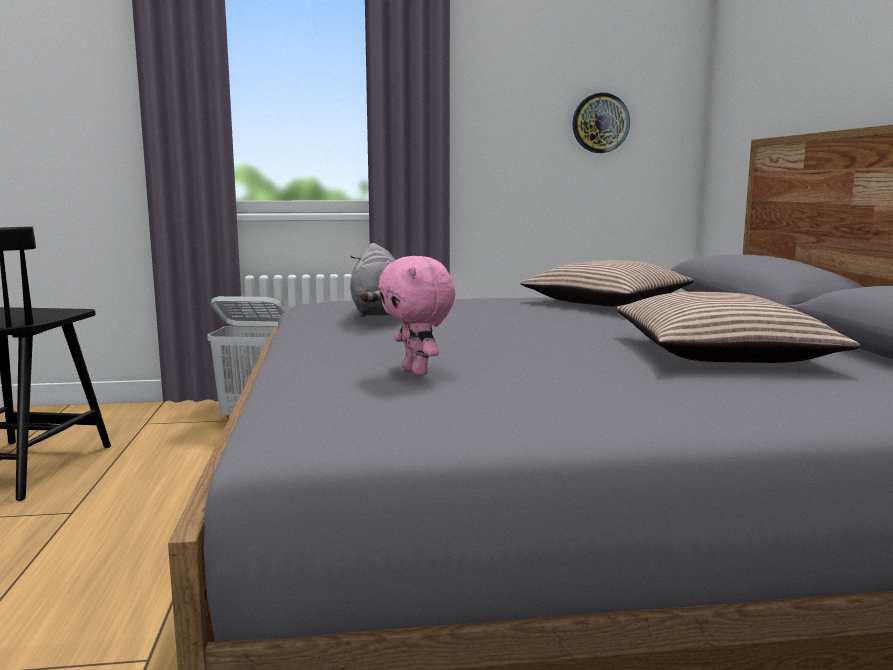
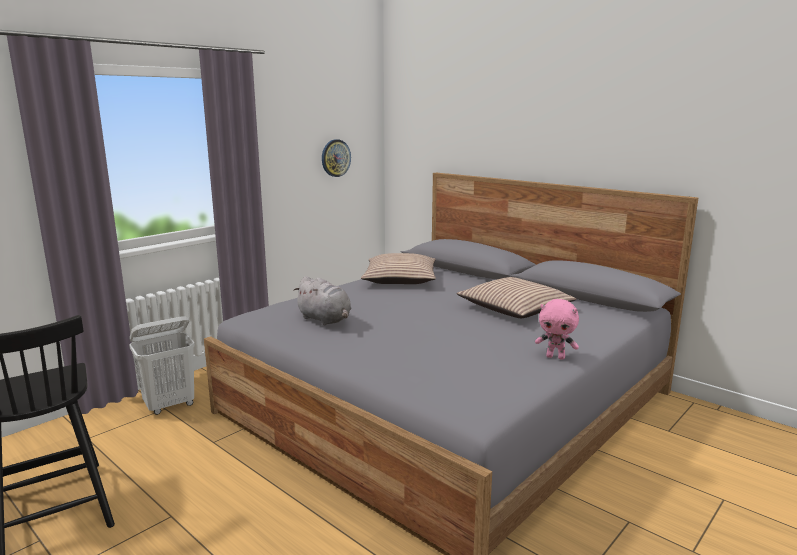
camera: 40 degrees left, 5 degrees up
(417, 371) = (438, 357): pink plush toy -> pink plush toy (556, 357)

